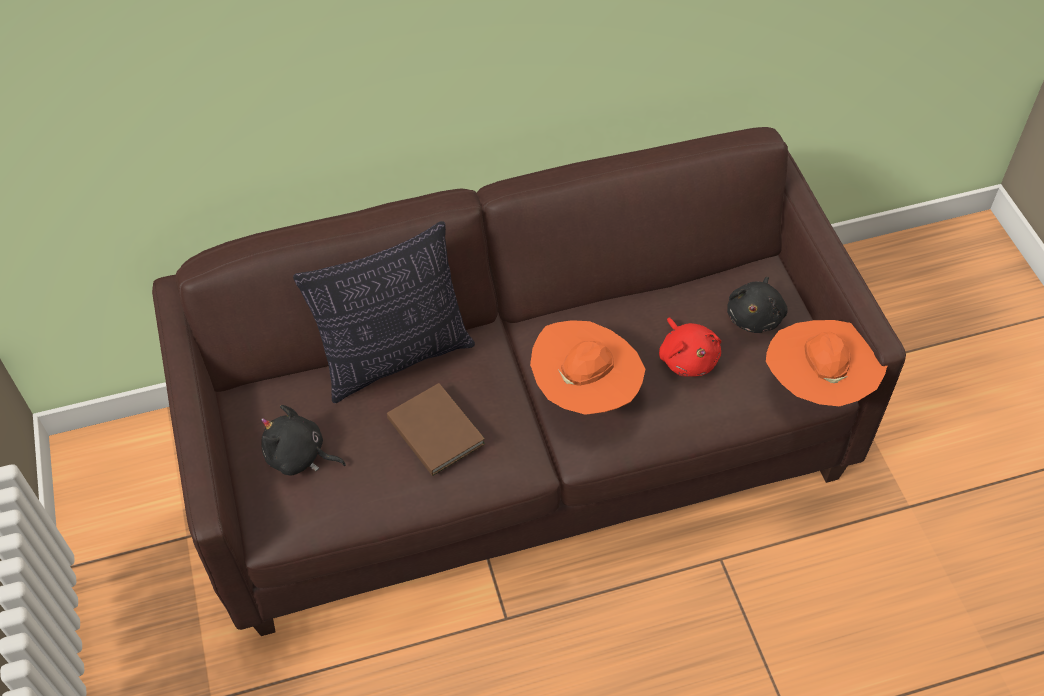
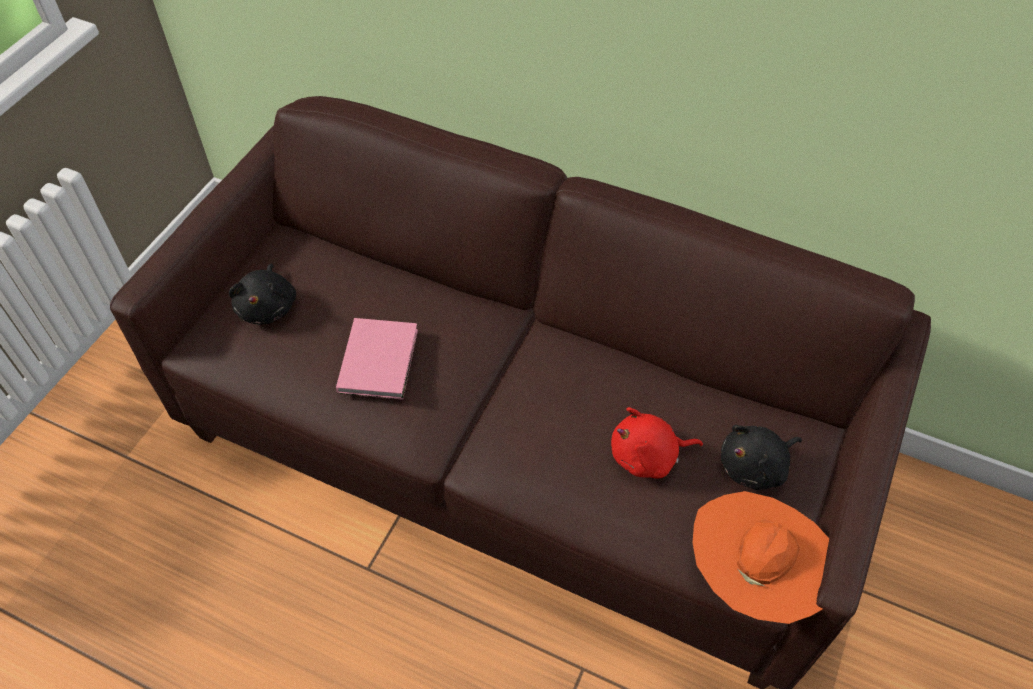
camera: 40 degrees right, 0 degrees up
(299, 456) = (268, 307): black plush toy -> black plush toy turned 150 degrees counterclockwise
(396, 358) = (413, 283): pillow -> none
(435, 429) = (380, 359): brown book -> pink book
(586, 392) = (530, 420): orange hat -> none
(687, 358) = (648, 456): red plush toy -> red plush toy turned 60 degrees clockwise

